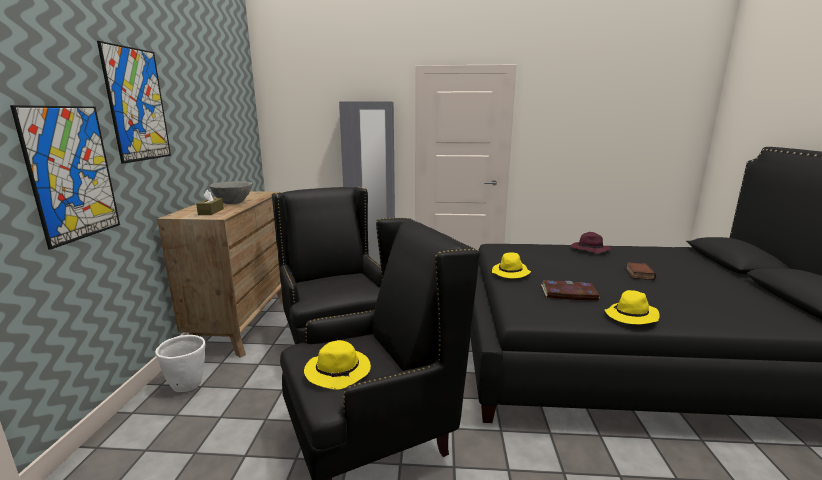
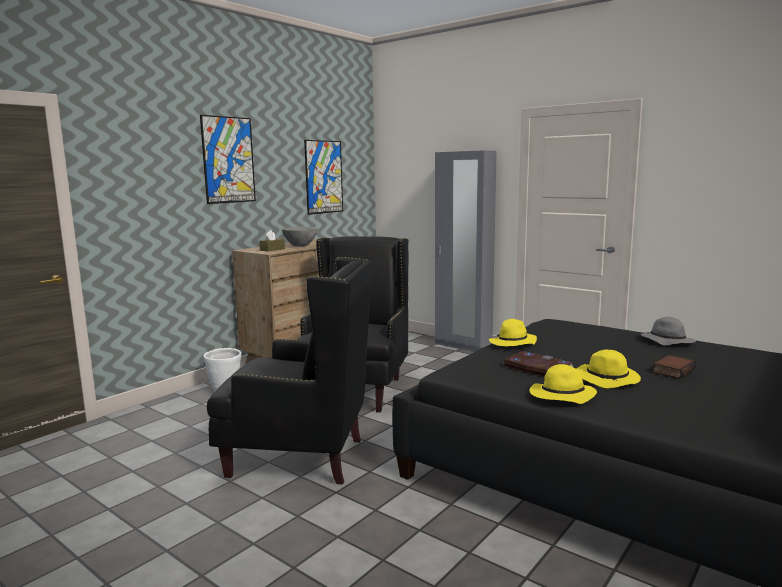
camera: 35 degrees right, 5 degrees down
(72, 173) = (165, 208): picture -> picture (324, 177)
(339, 371) = (259, 374): yellow hat -> yellow hat (608, 379)
(589, 250) = (666, 341): purple hat -> grey hat

